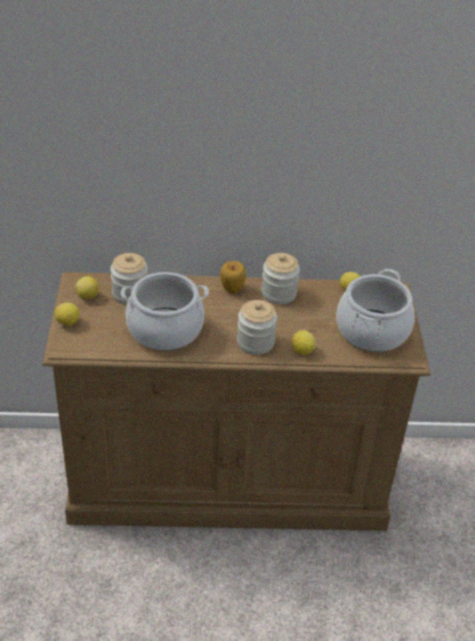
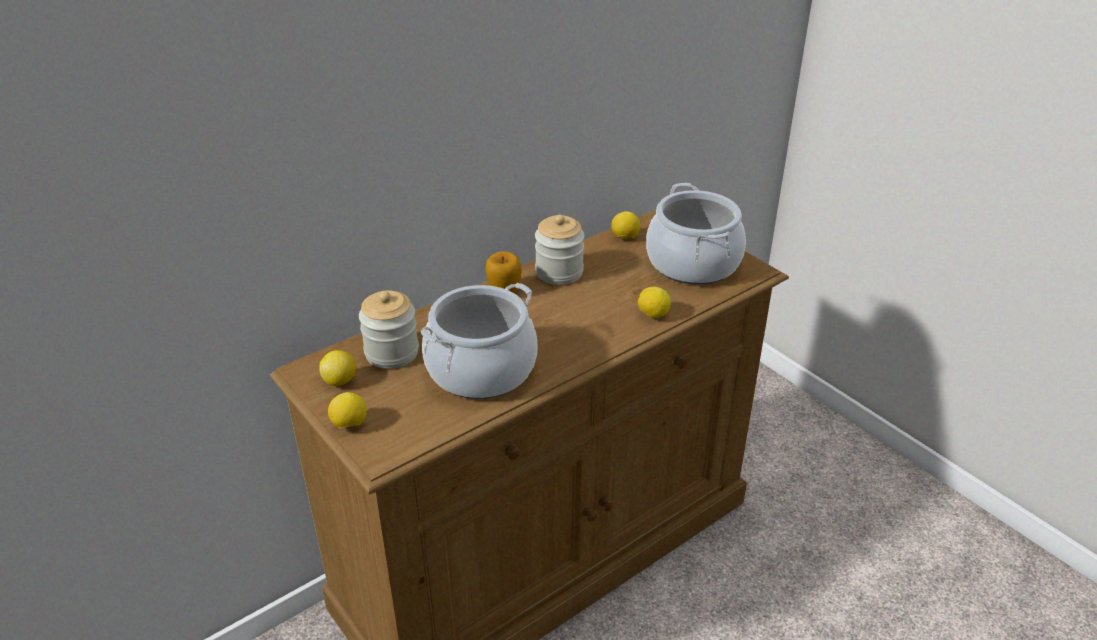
camera: 35 degrees left, 5 degrees down
(255, 342) = (596, 331): jar -> none

